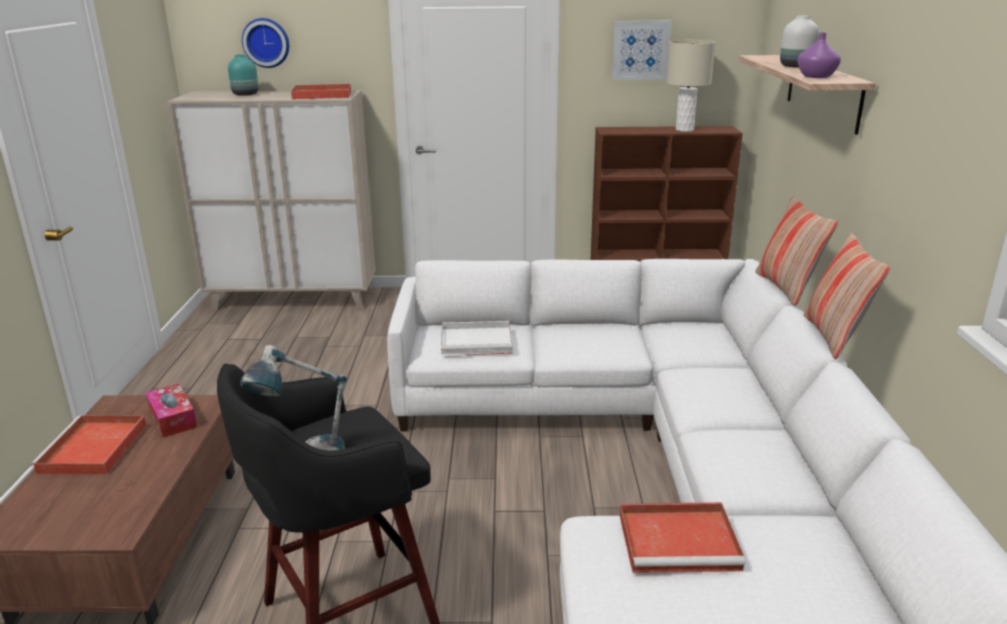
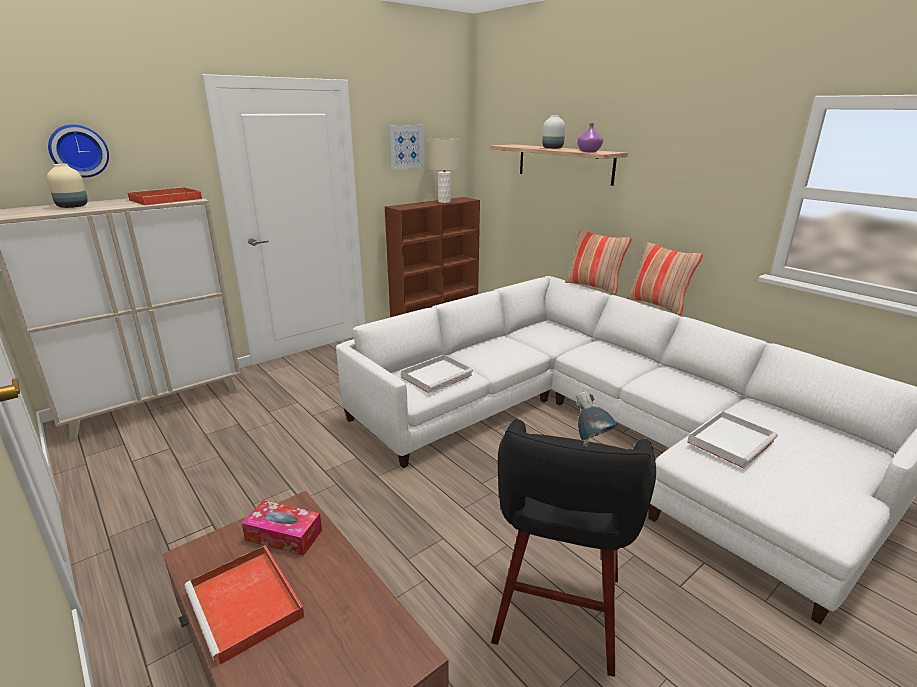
camera: 40 degrees left, 0 degrees up
(245, 94) = (72, 206): turquoise vase -> beige vase
(680, 541) = (731, 440): red tray -> white tray

